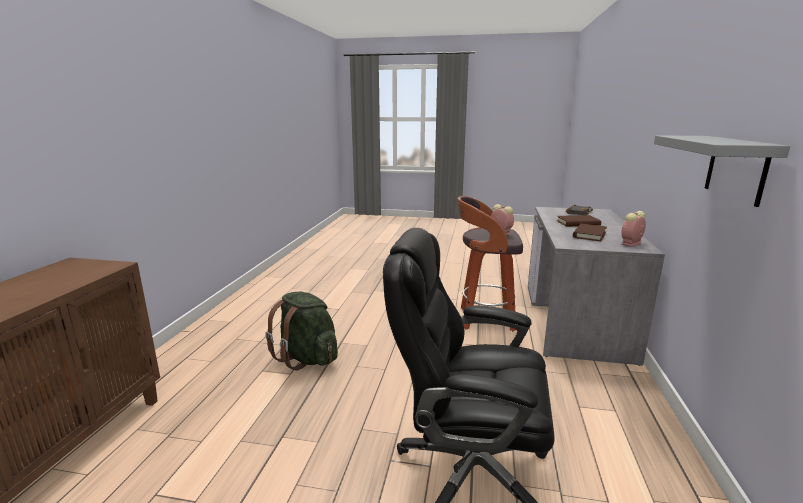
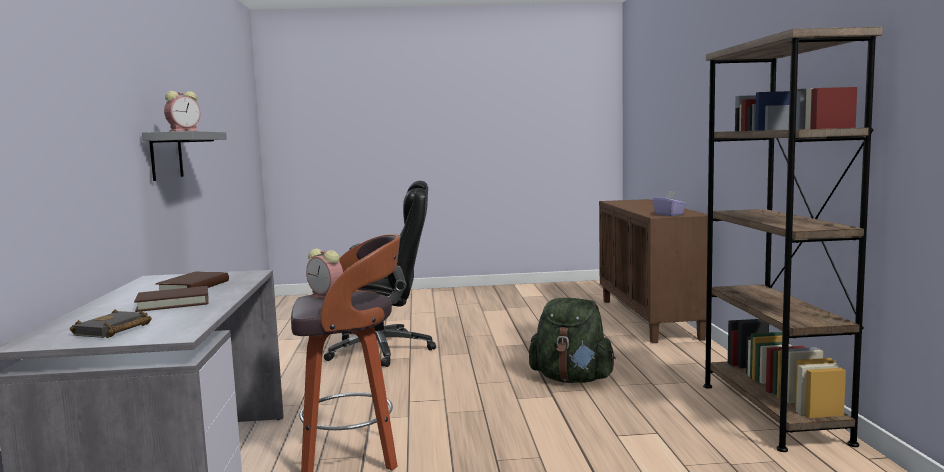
camera: 165 degrees right, 10 degrees down
(92, 266) = (669, 214): none -> purple tissue box
(240, 308) = (772, 412): none -> brown bookcase
(631, 243) = (157, 281): alarm clock -> alarm clock (184, 131)

